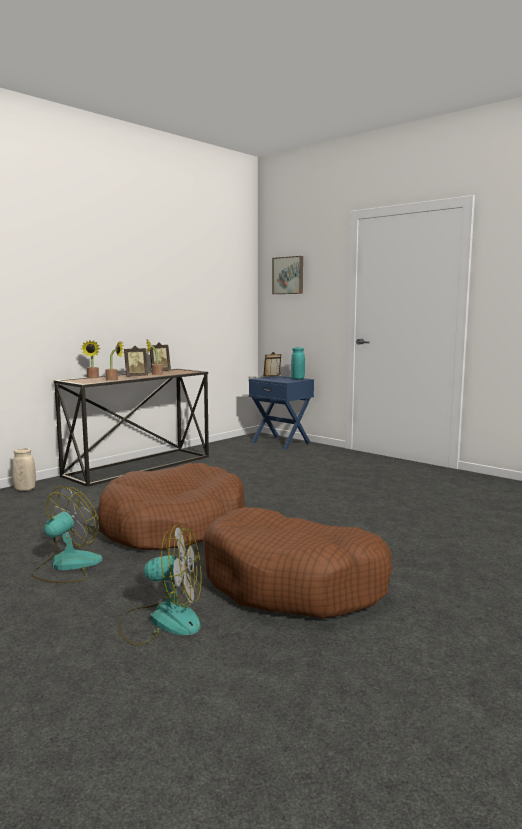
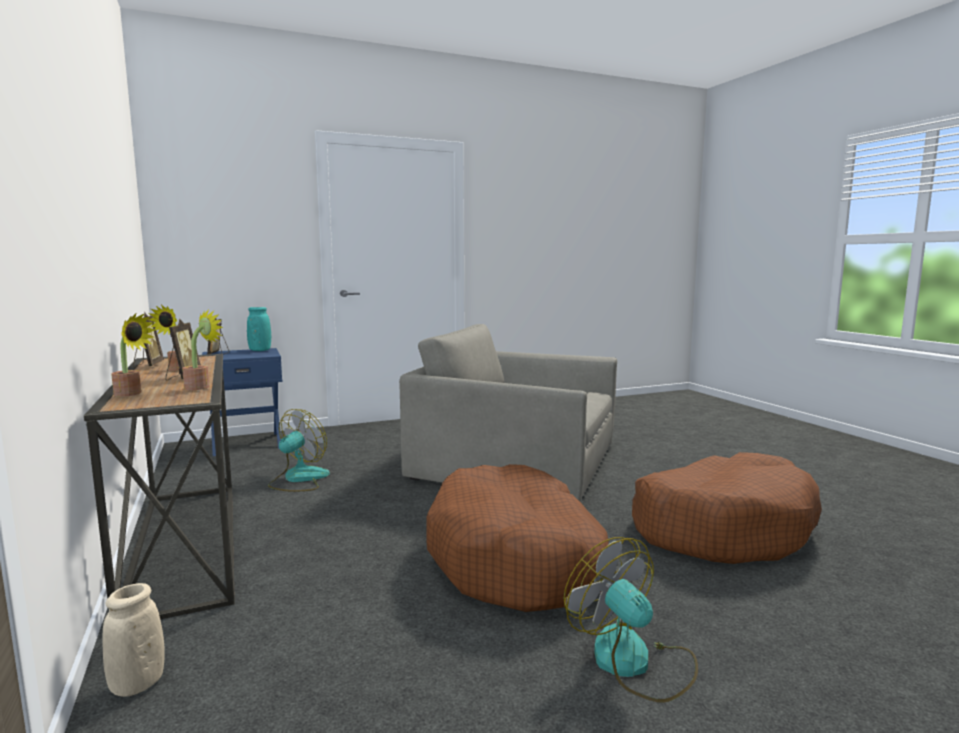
camera: 65 degrees left, 0 degrees up
(162, 620) = (814, 609): fan -> fan (298, 479)
(288, 275) = (211, 205): picture -> none
(348, 502) = (515, 464): none -> grey armchair

